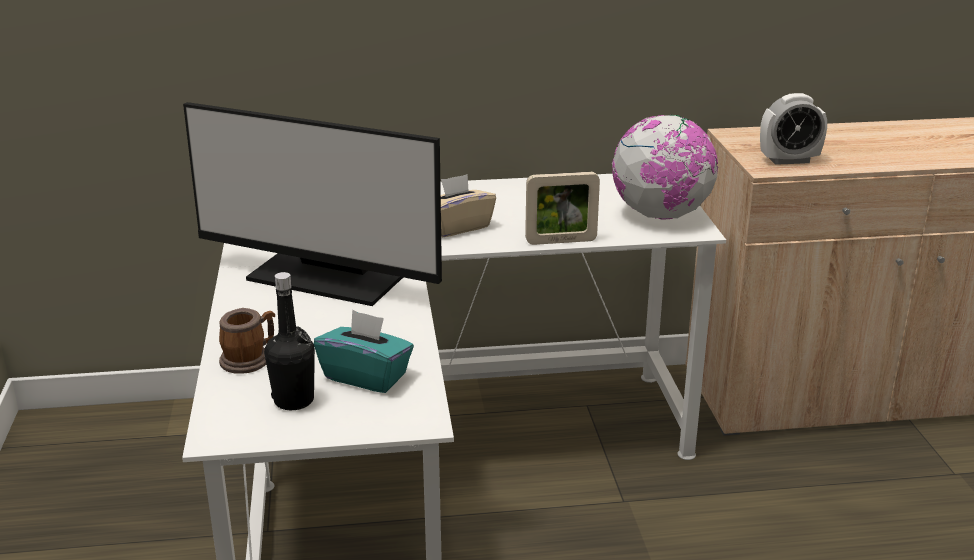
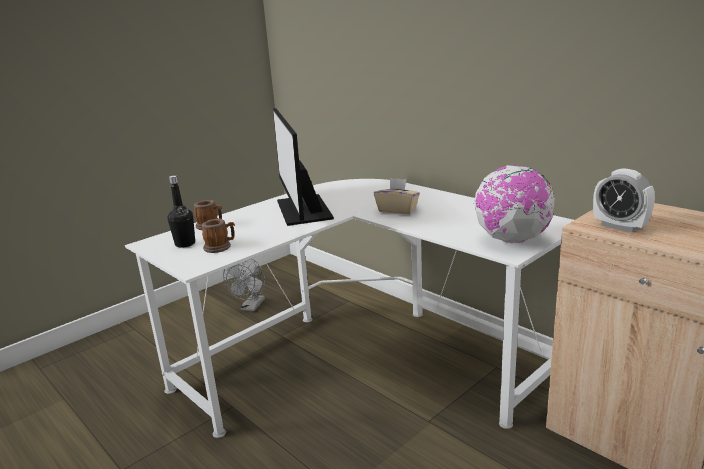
camera: 55 degrees right, 5 degrees down
(127, 525) = (251, 307): none -> grey fan
(366, 376) = (220, 247): turquoise tissue box -> mug
(561, 241) = (425, 232): picture frame -> none

